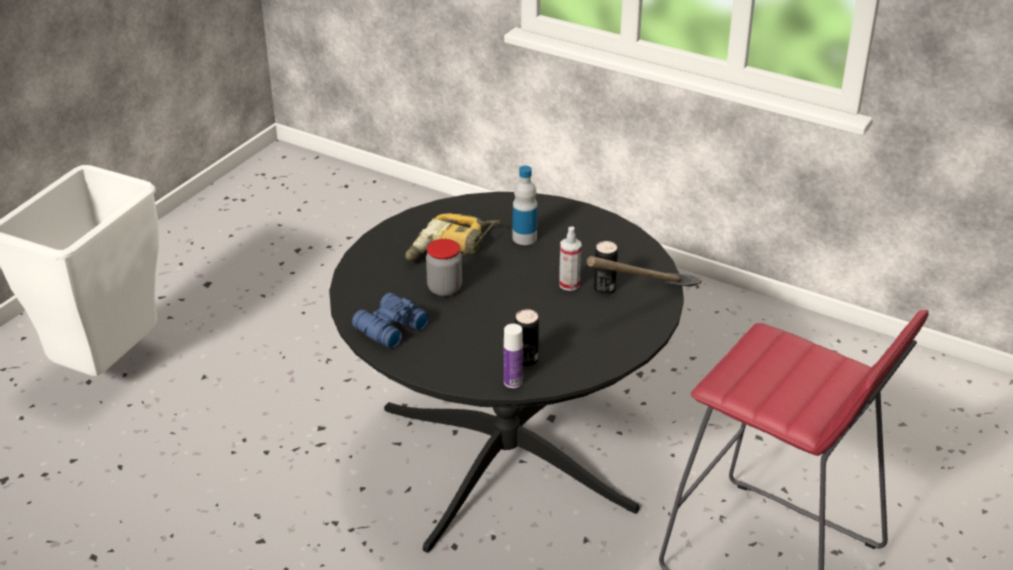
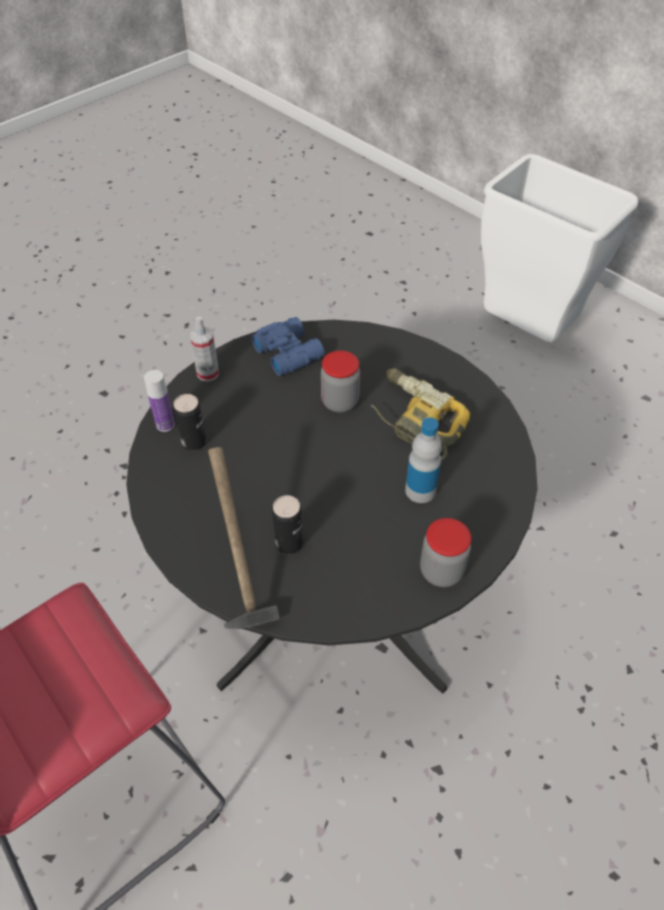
camera: 105 degrees right, 15 degrees up
(569, 284) = (310, 511): spray bottle -> spray bottle (208, 373)
(592, 222) = (441, 571): none -> jar

